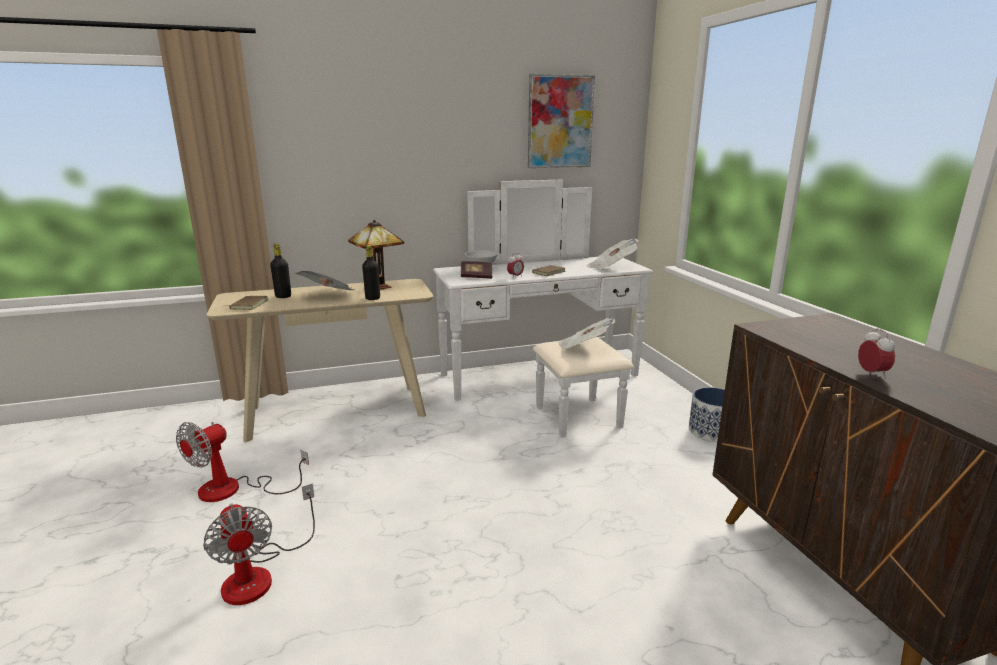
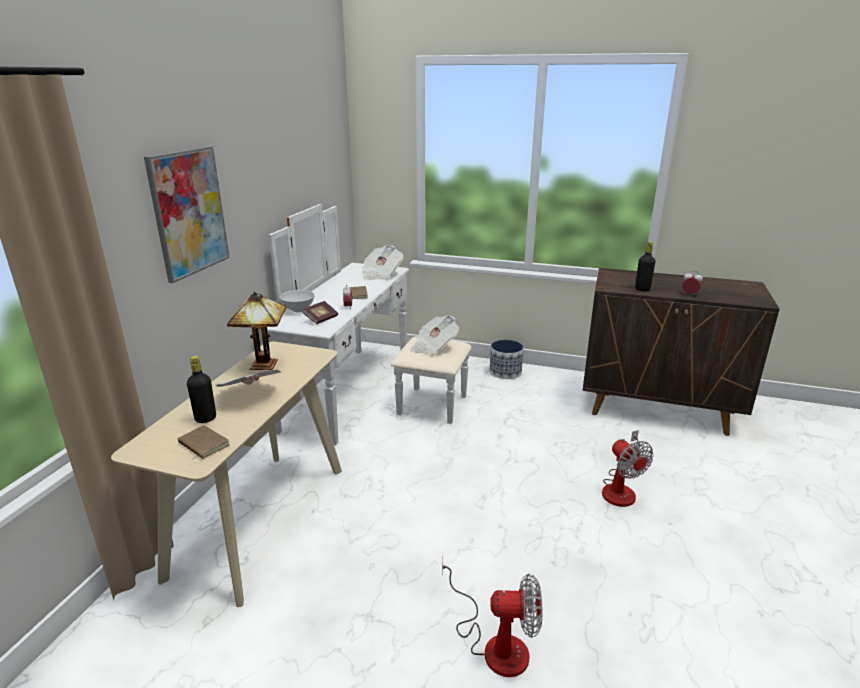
camera: 55 degrees left, 5 degrees up
(234, 490) = (337, 635): fan -> fan (621, 488)
(372, 298) = (298, 376): black bottle -> black bottle (642, 289)
(560, 122) = (309, 148): picture -> picture (189, 212)

